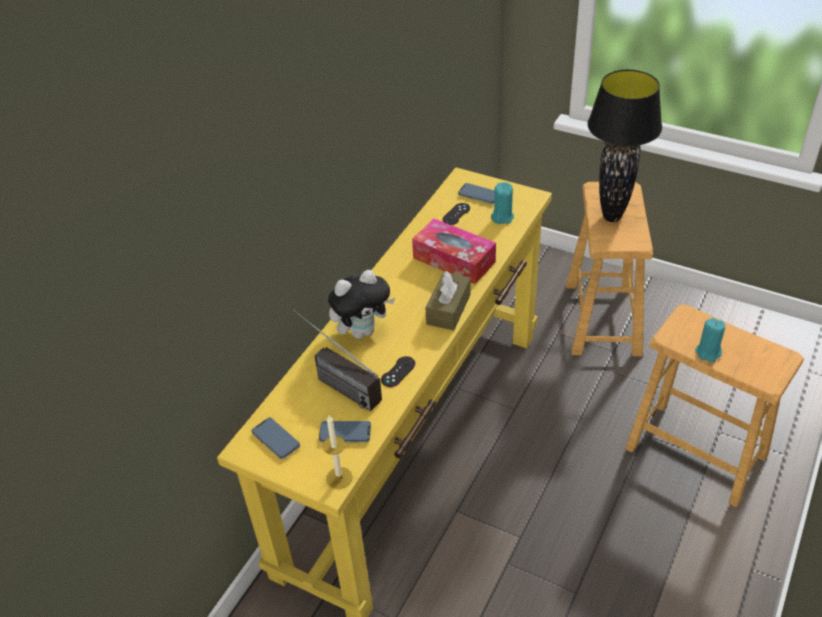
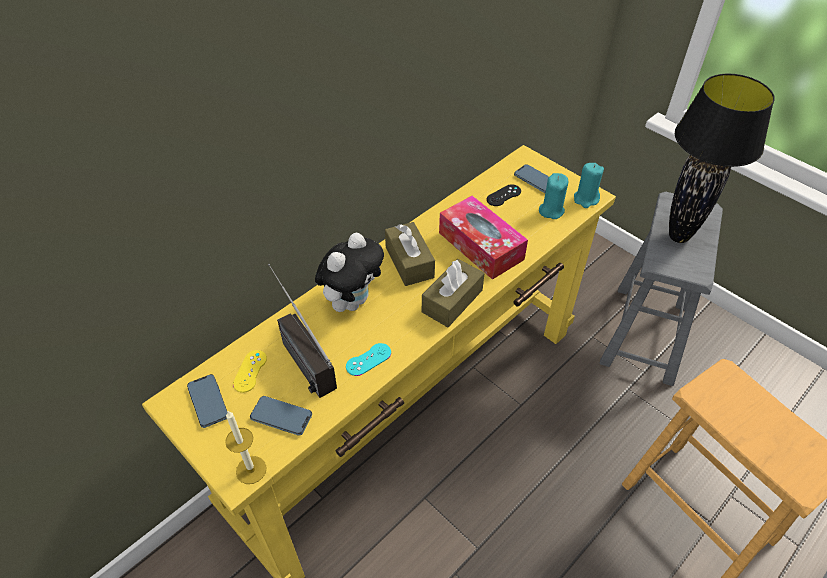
camera: 15 degrees right, 5 degrees up
(300, 407) = (250, 371): none -> yellow game controller
(362, 331) = (352, 301): plush toy -> plush toy turned 45 degrees counterclockwise
(398, 288) = (409, 262): none -> brown tissue box
(398, 372) = (368, 359): black game controller -> turquoise game controller
(603, 319) = (644, 334): brown stool -> grey stool
(708, 352) = (739, 428): turquoise candle -> turquoise candle (586, 199)

